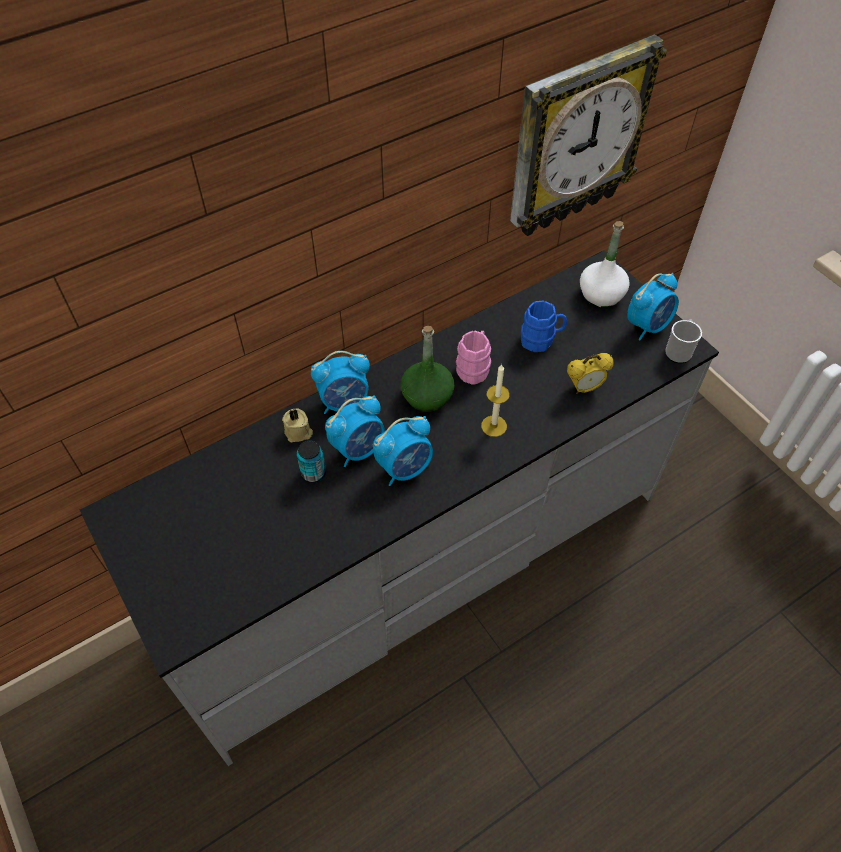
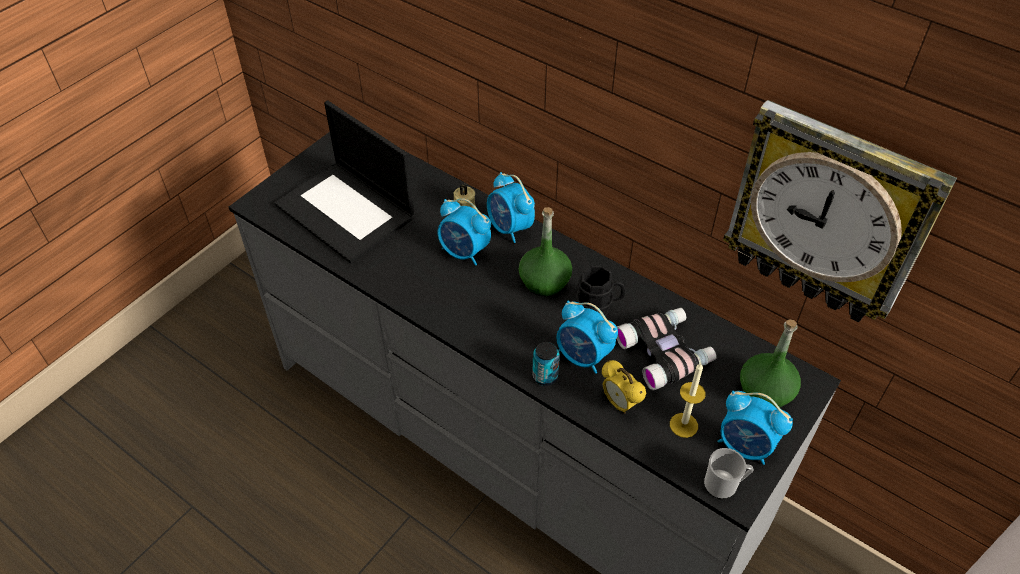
camera: 70 degrees right, 5 degrees down
(241, 542) = (347, 211): none -> laptop
(313, 473) = (427, 231): can -> can (545, 376)
(405, 468) = (457, 288): alarm clock -> alarm clock (583, 357)
(474, 367) = (598, 307): pink mug -> black mug
(494, 426) = (534, 340): candle -> candle (683, 425)
(541, 340) = (665, 352): blue mug -> binoculars
(601, 295) = (765, 391): white bottle -> green bottle

